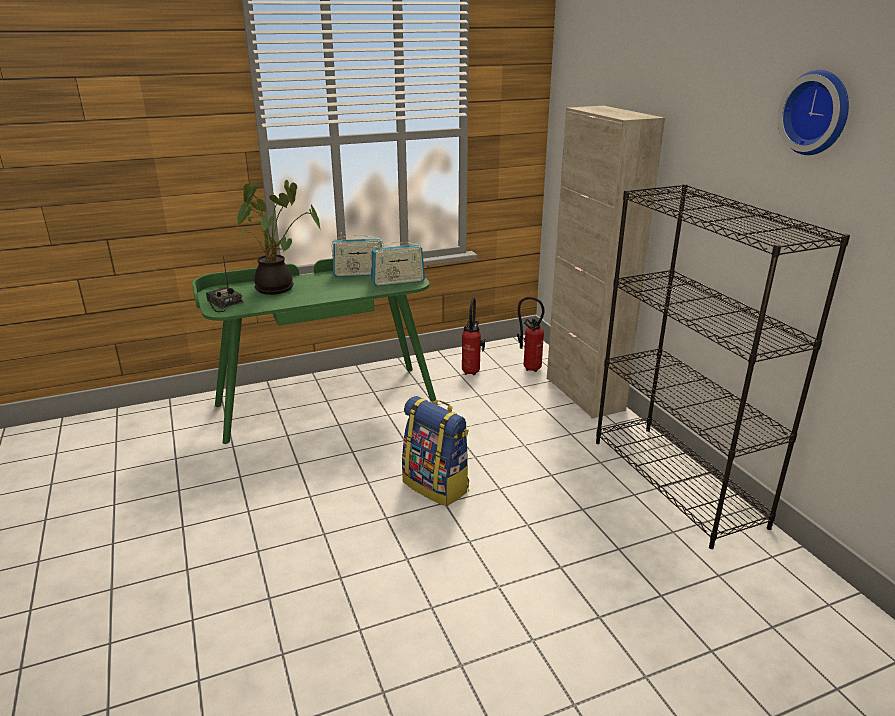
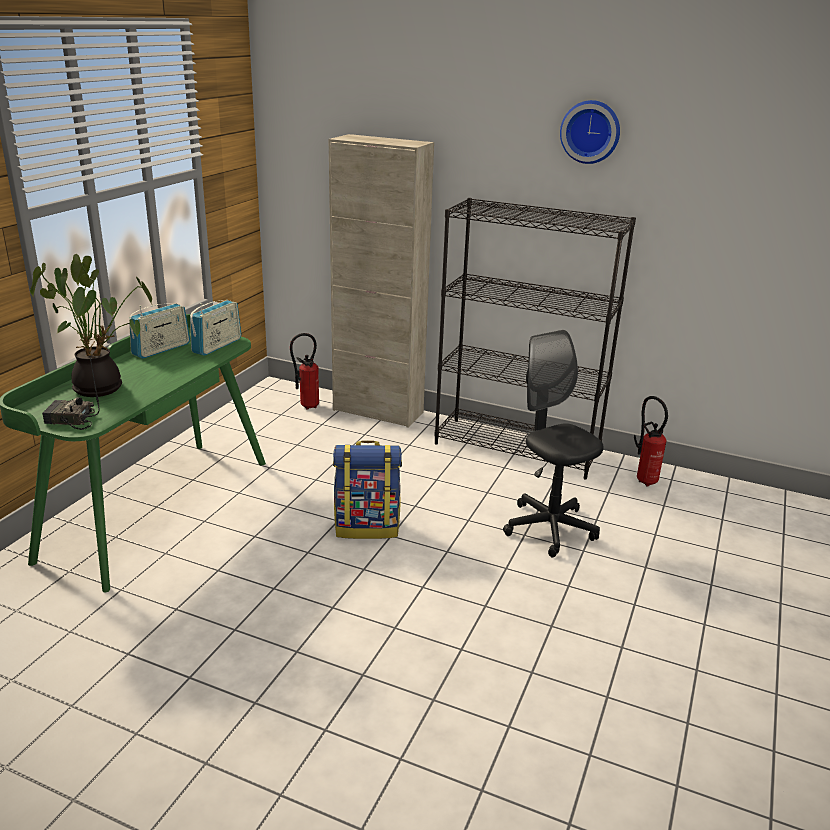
camera: 45 degrees left, 0 degrees up
(472, 371) = (260, 426): fire extinguisher -> fire extinguisher (644, 480)
(595, 575) = (549, 528): none -> black office chair

